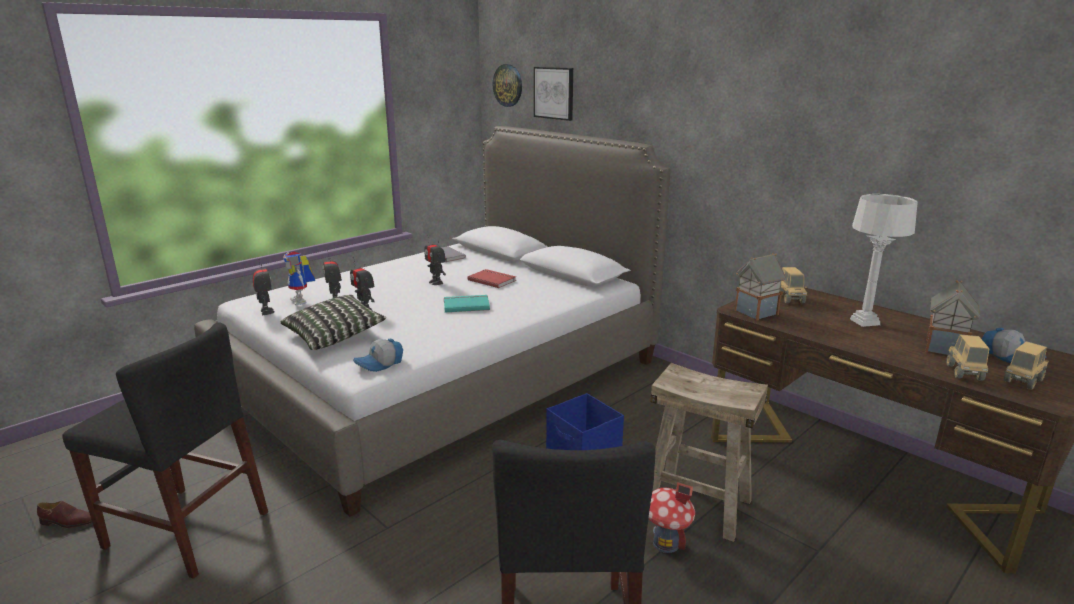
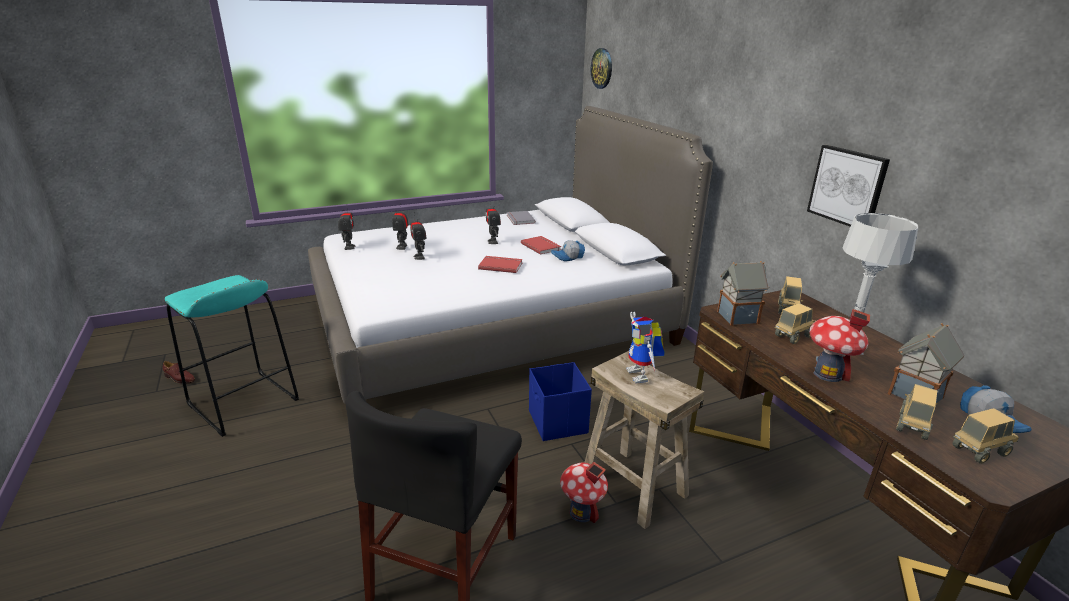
camera: 20 degrees right, 5 degrees up
(186, 530) = (243, 402): black chair -> turquoise stool
(302, 301) = (379, 242): toy robot -> toy robot (642, 376)
(334, 336) = (380, 275): pillow -> none
(380, 364) = (393, 305): cap -> cap (568, 257)
(466, 305) = (500, 265): turquoise book -> red book
(554, 93) = (634, 78): picture -> picture (847, 186)
(815, 320) = (793, 336): none -> toy truck
(869, 345) = (827, 374): none -> toy house

